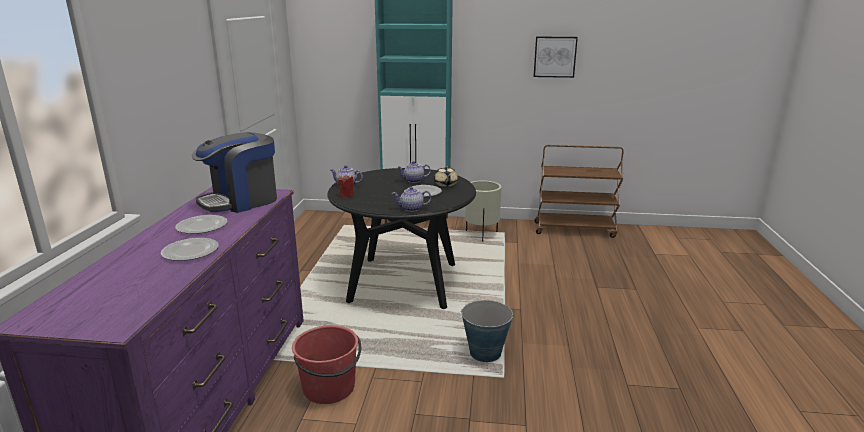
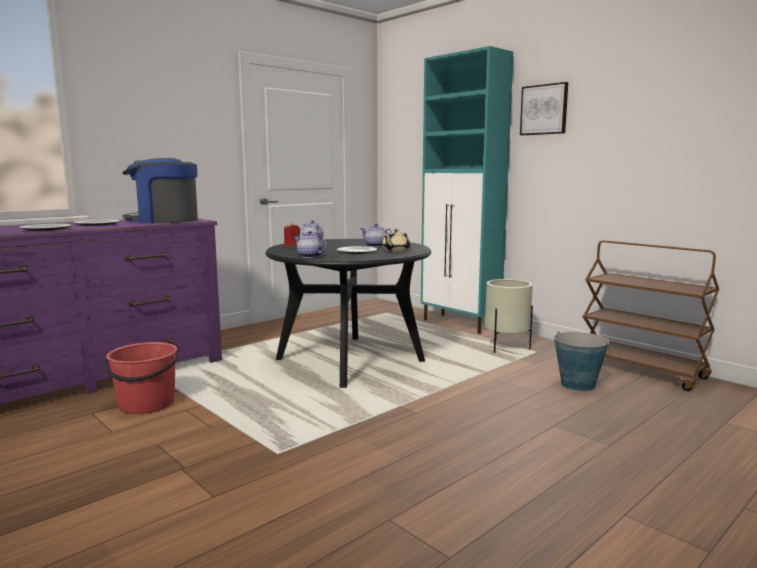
camera: 40 degrees right, 10 degrees down
(485, 353) = (303, 430): bucket -> bucket (577, 385)
(555, 57) = (630, 123): picture -> picture (544, 109)

